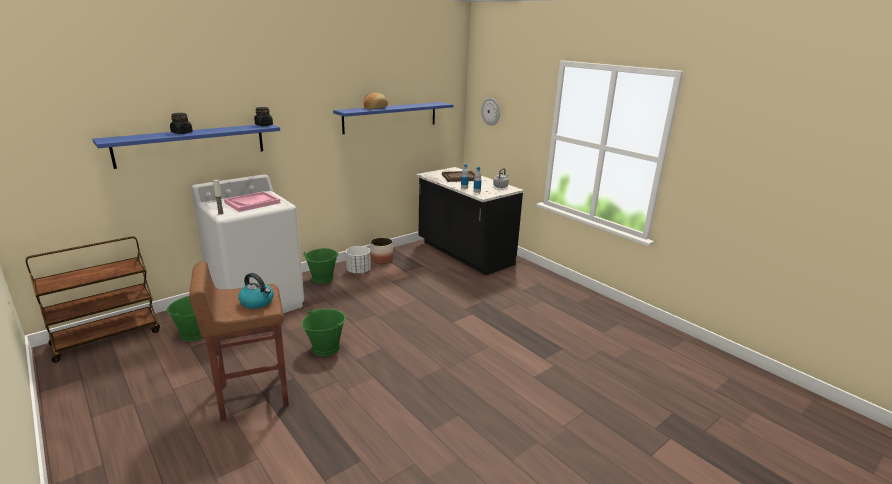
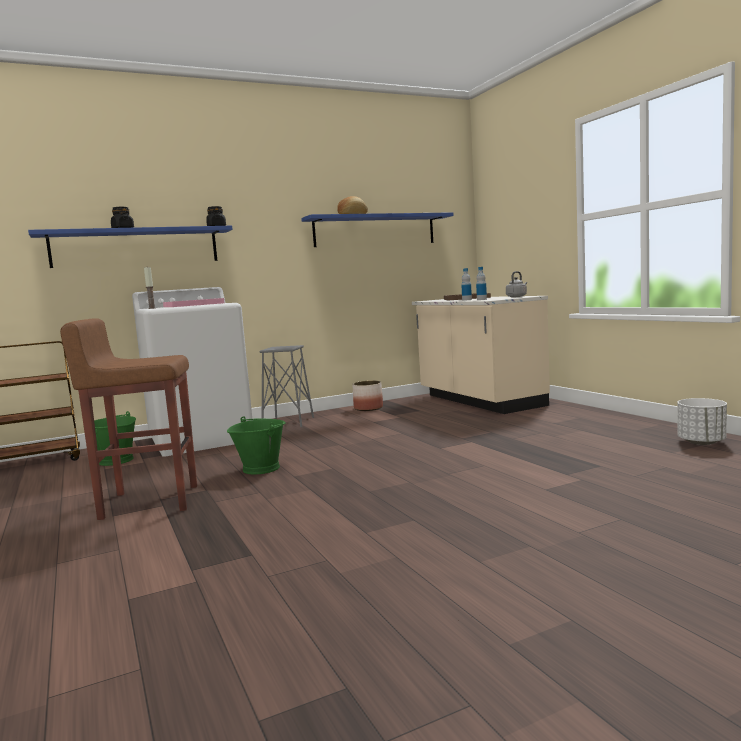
camera: 15 degrees right, 15 degrees down
(257, 302) = (151, 360): kettle -> none
(323, 278) = (288, 422): green bucket -> grey stool
(359, 271) = (335, 416): white planter -> white planter (701, 442)
(464, 254) = (479, 401): black counter -> beige counter
(491, 111) = (503, 217): wall clock -> none

